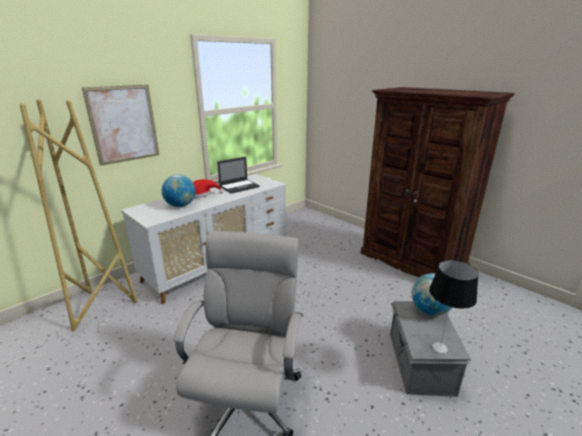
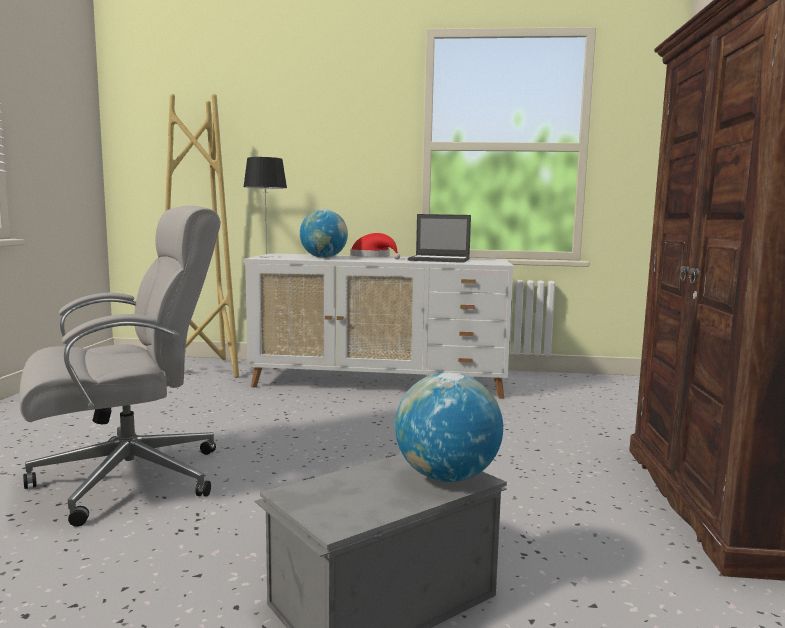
camera: 50 degrees right, 15 degrees down
(124, 124) = (310, 148): picture -> none
(440, 348) = (324, 507): table lamp -> table lamp (266, 257)

